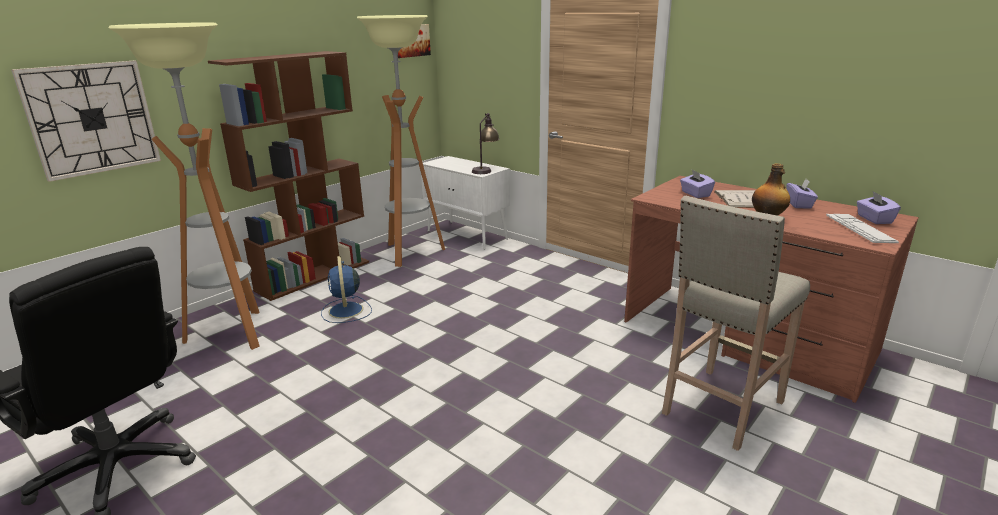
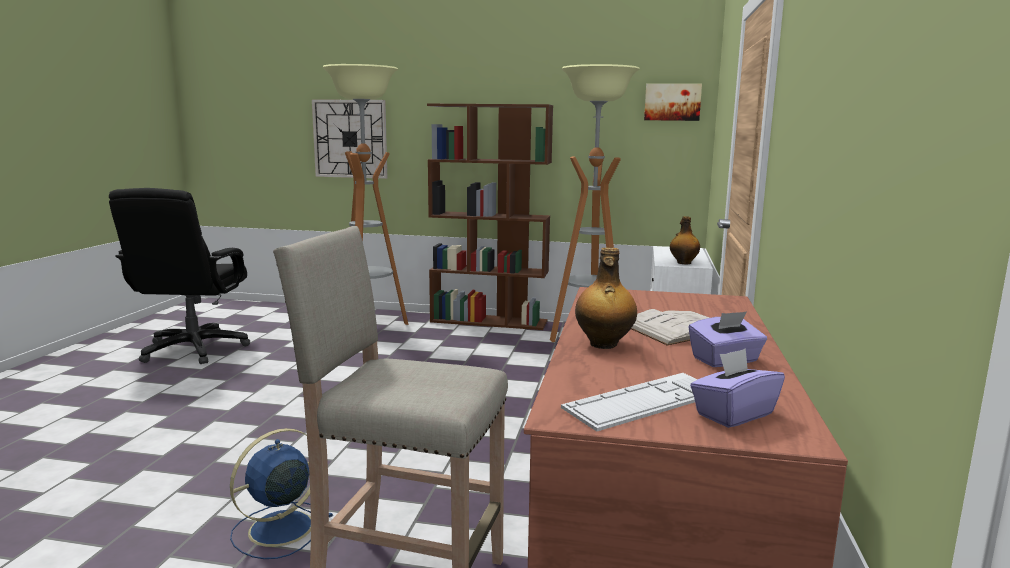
camera: 60 degrees right, 10 degrees down
(346, 311) = (440, 347): blue fan -> blue fan (278, 529)
(485, 170) = (683, 263): table lamp -> bottle
(695, 194) = (658, 307): purple tissue box -> none

